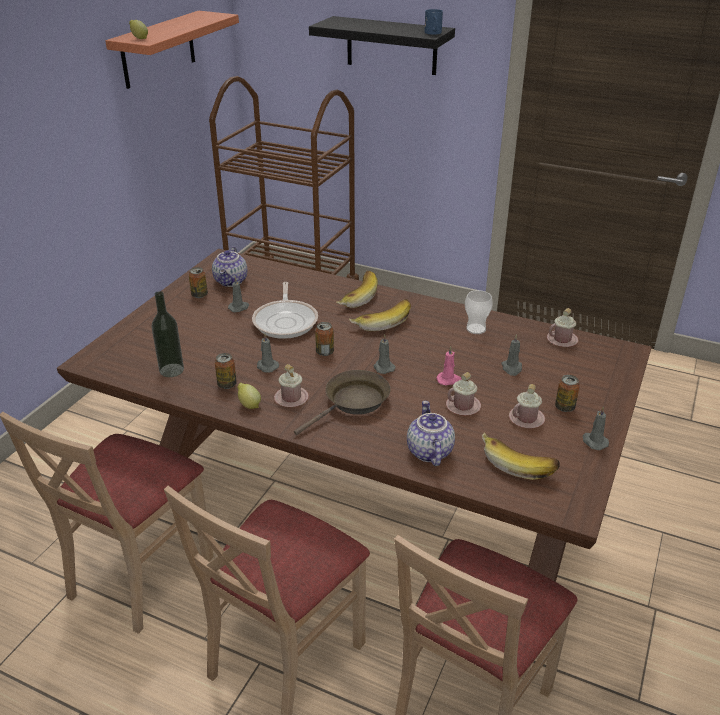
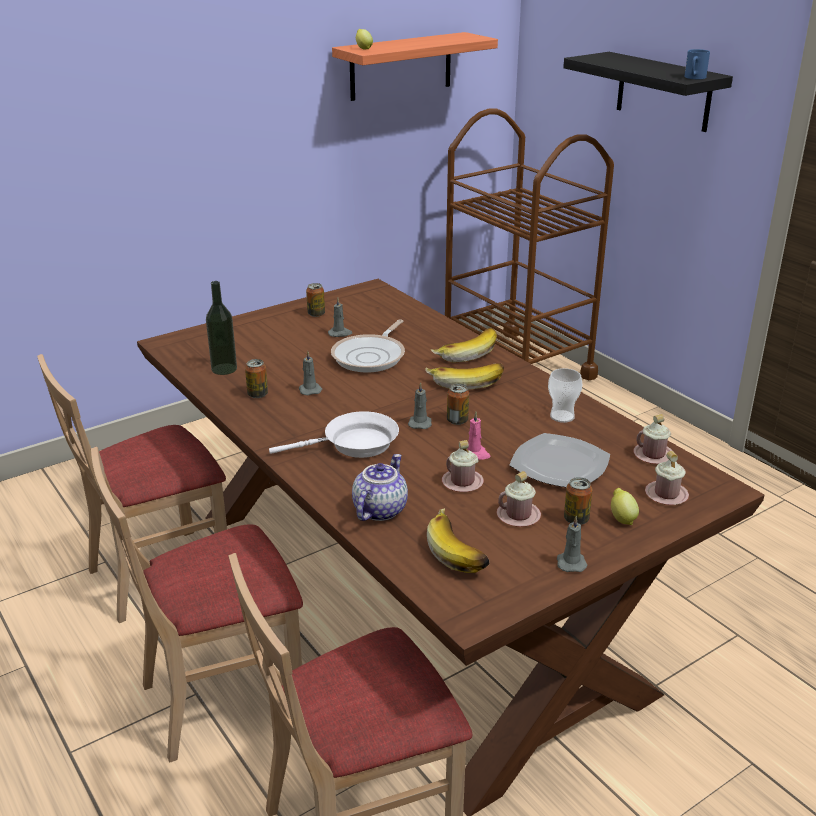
camera: 30 degrees right, 5 degrees down
(231, 281) = (358, 309): teapot -> none
(249, 405) = (258, 417): lemon -> lemon (622, 518)
(291, 398) = (301, 423): pink mug -> pink mug (666, 494)
(325, 352) = (377, 393): can -> can (457, 420)
(353, 403) = (354, 444): brown frying pan -> white frying pan
(512, 368) = (558, 465): grey candle -> plate

